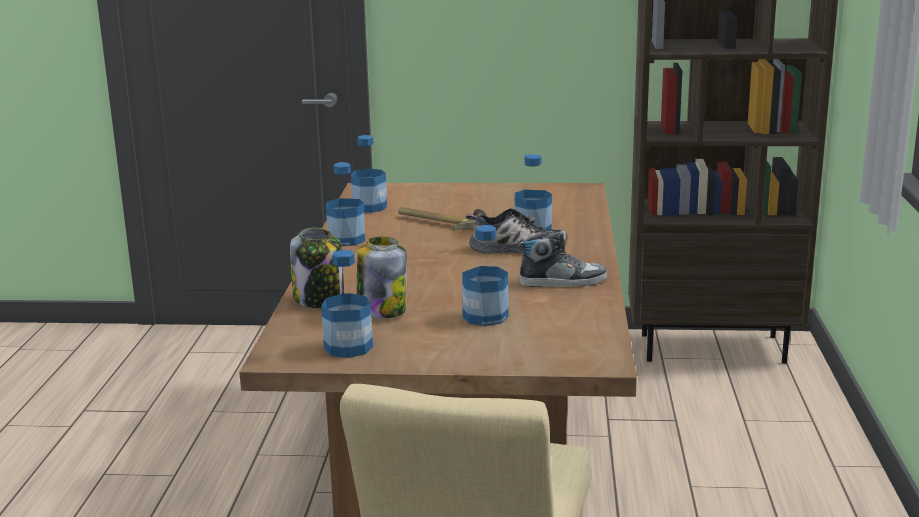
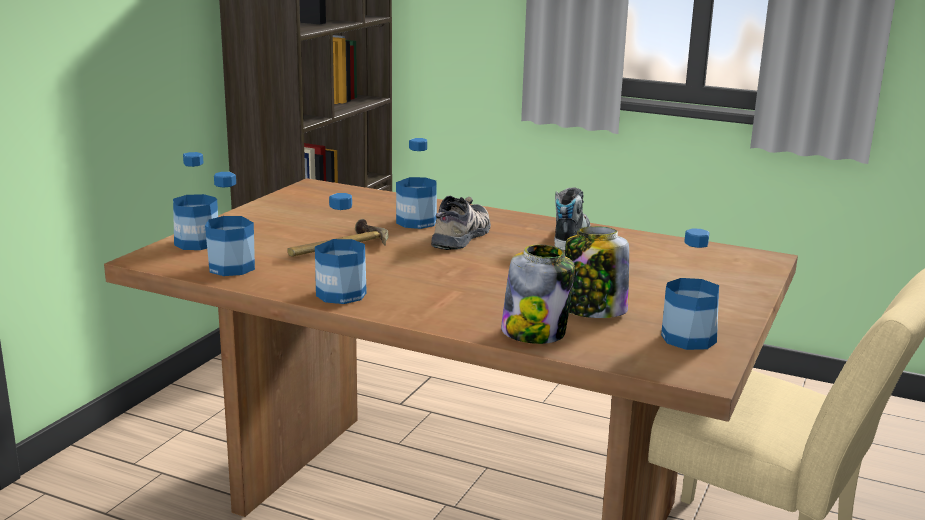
camera: 70 degrees left, 0 degrees up
(485, 316) = (639, 275): bottle -> bottle (197, 243)

